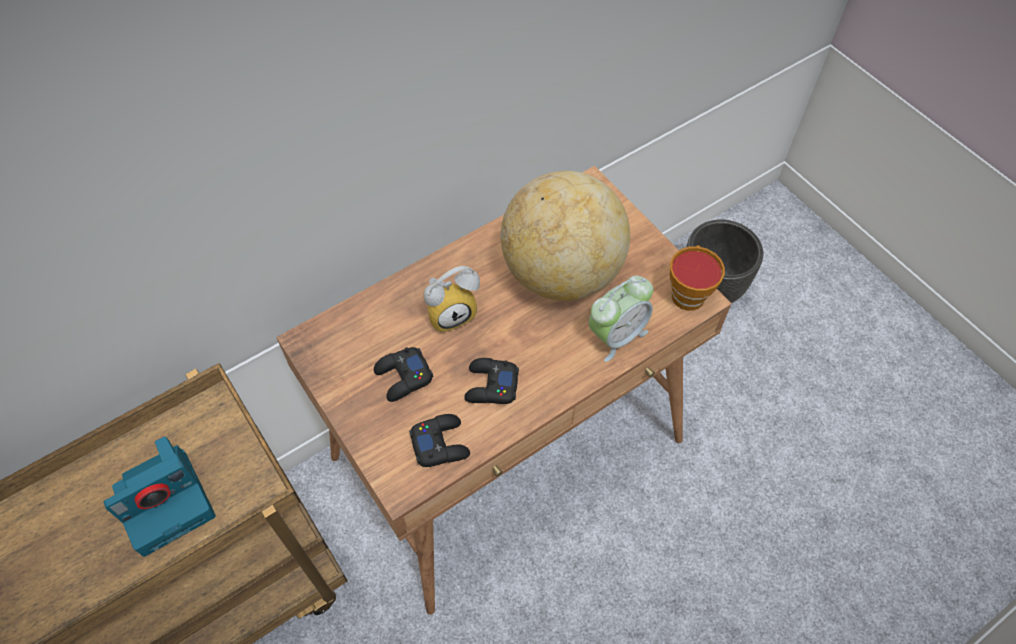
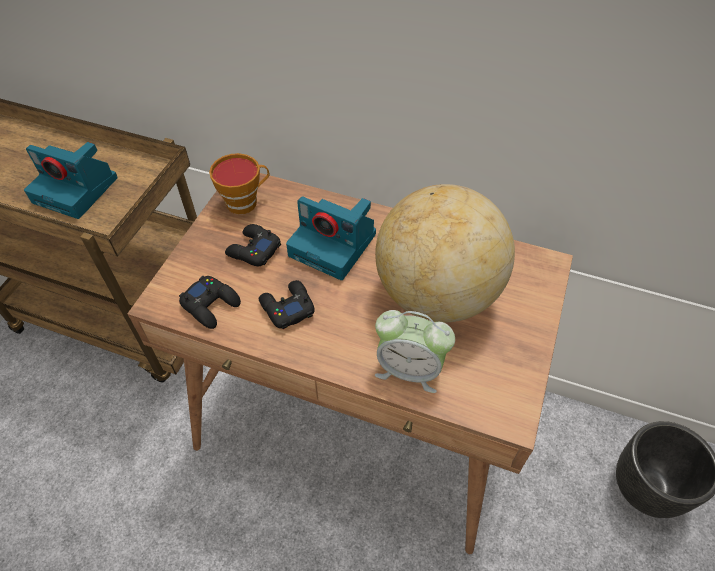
camera: 55 degrees right, 5 degrees down
(451, 312) = (334, 245): alarm clock -> camera
(687, 292) = (508, 402): cup -> cup (245, 201)

